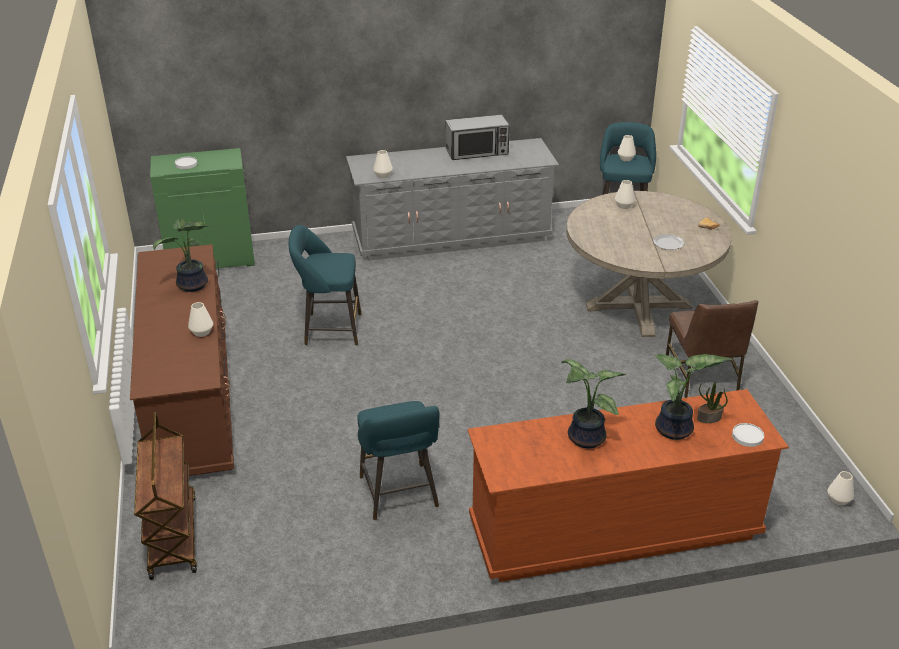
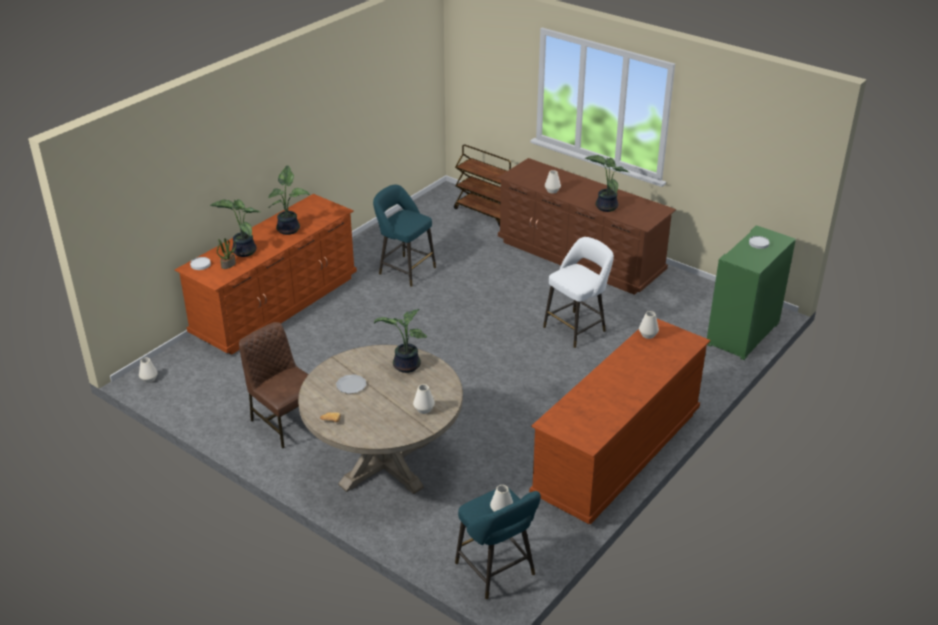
camera: 140 degrees right, 0 degrees up
(329, 329) = (577, 328): turquoise stool -> white stool
(451, 236) = (617, 453): grey dresser -> brown dresser
(477, 152) = (619, 401): microwave -> none
(605, 238) = (405, 366): none -> potted plant

